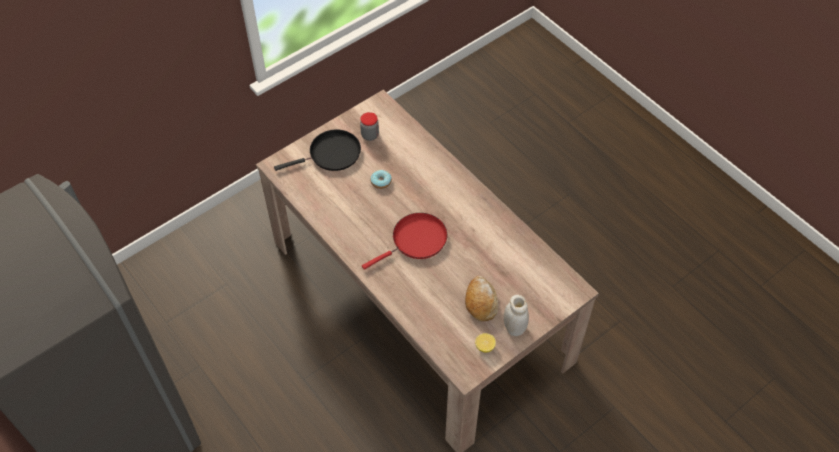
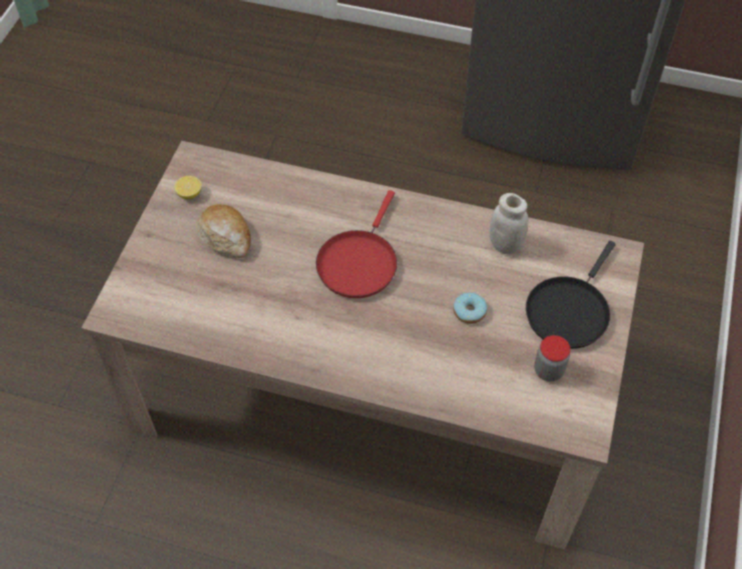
camera: 145 degrees right, 0 degrees up
(514, 327) = (167, 230): white jar -> white jar (505, 244)

